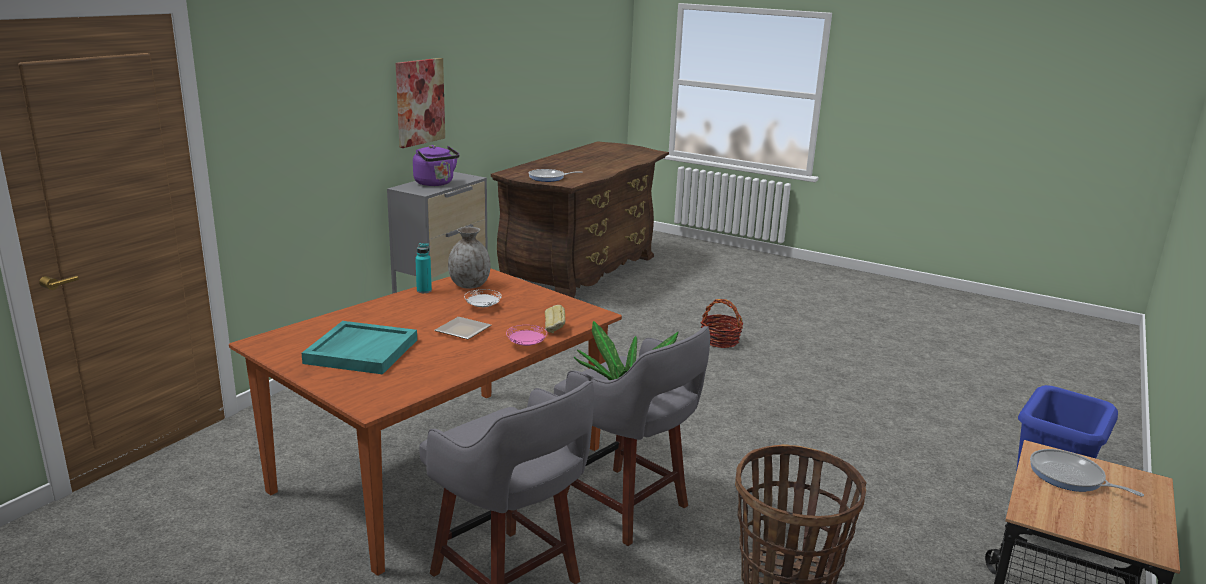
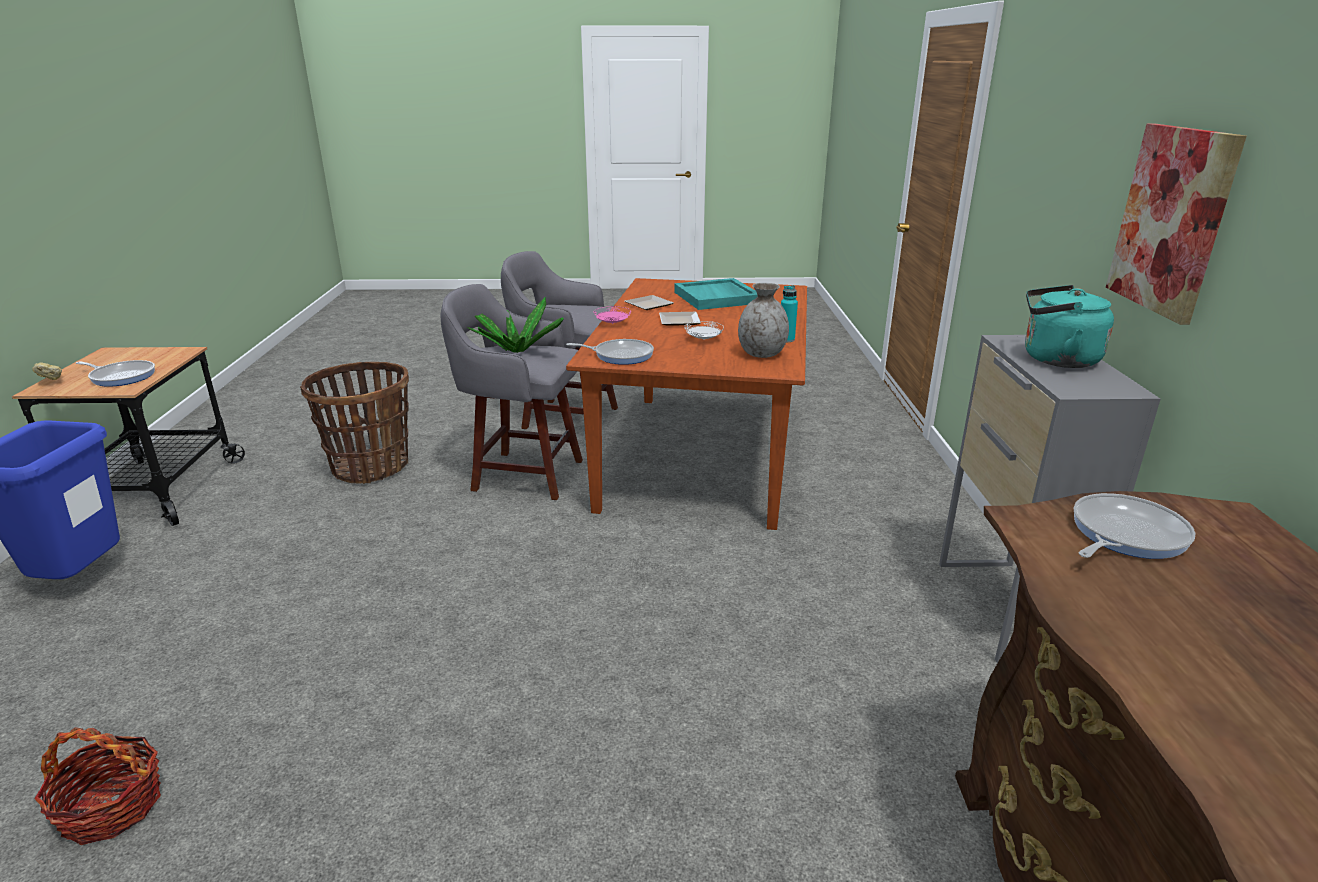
camera: 150 degrees right, 5 degrees up
(435, 183) = (1055, 359): purple kettle -> turquoise kettle
(447, 360) = (650, 305): none -> plate
(554, 329) = (609, 338): bread -> bread (51, 381)
(571, 311) = (620, 355): none -> frying pan
(720, 341) = (558, 815): basket -> basket (111, 807)

